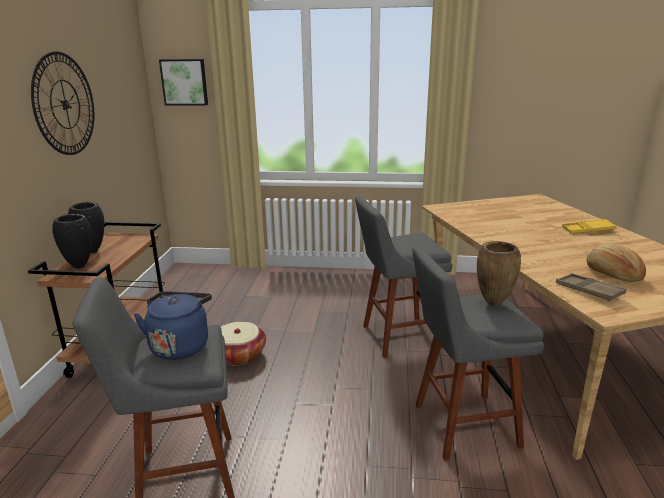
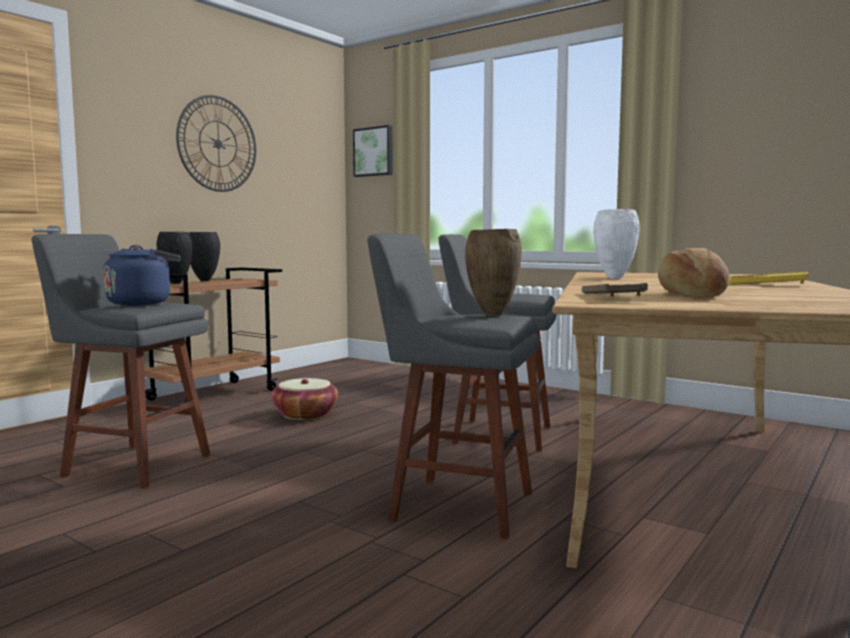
camera: 30 degrees right, 15 degrees down
(485, 226) = (613, 278): none -> white vase

